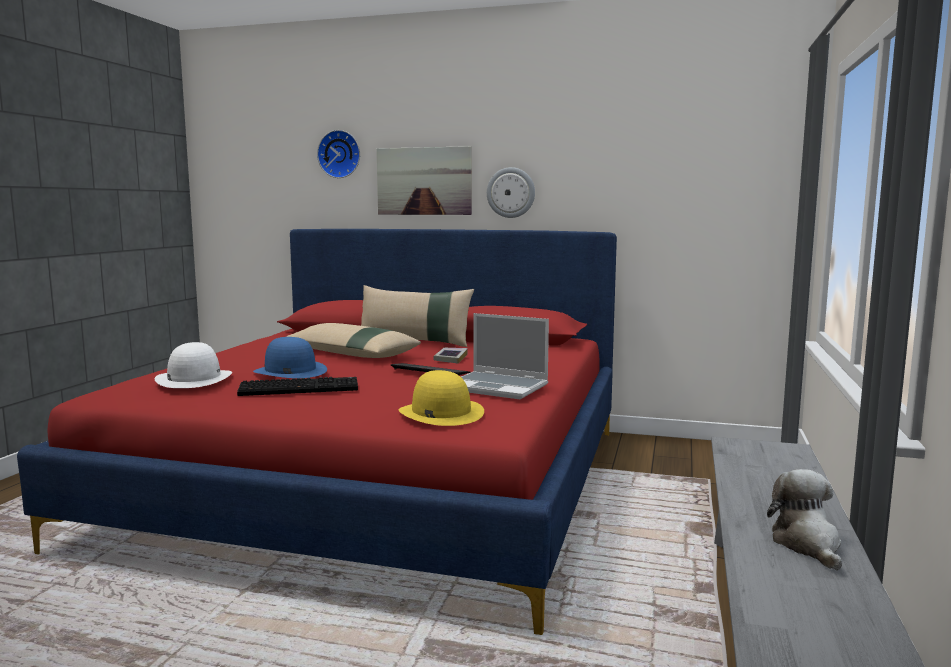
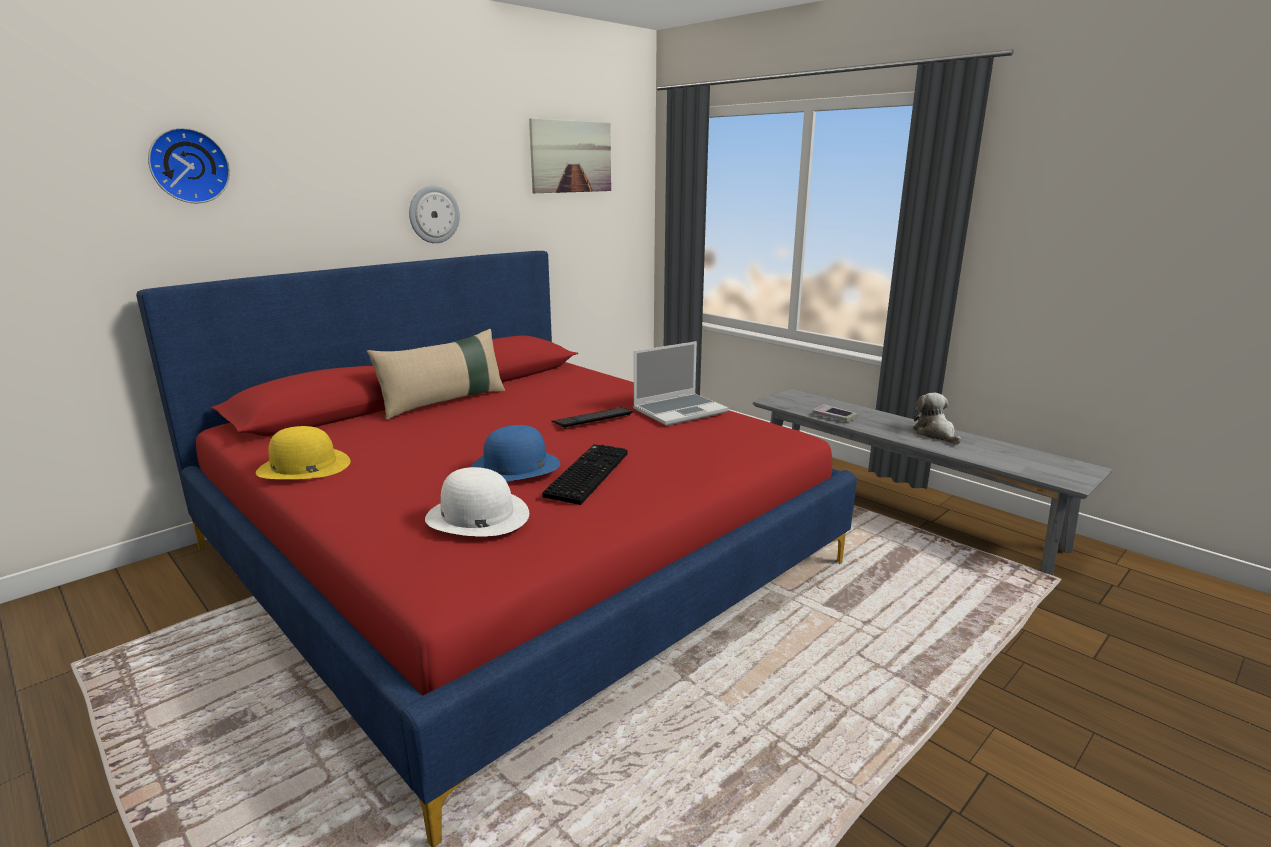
camera: 60 degrees left, 10 degrees up
(351, 354) = (455, 433): beige pillow -> none
(424, 181) = (328, 204): picture -> picture (571, 156)
(441, 413) = (736, 441): yellow hat -> yellow hat (303, 466)
(450, 358) = (551, 404): book -> book (834, 417)
(807, 544) = (935, 434): plush toy -> plush toy turned 45 degrees clockwise

